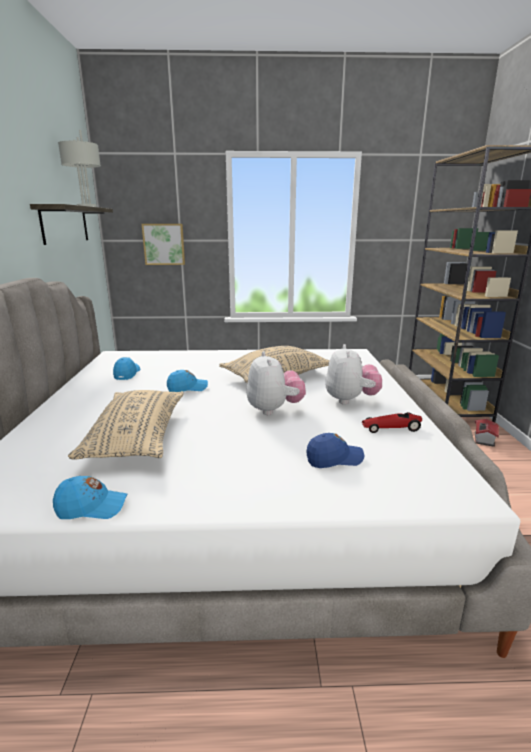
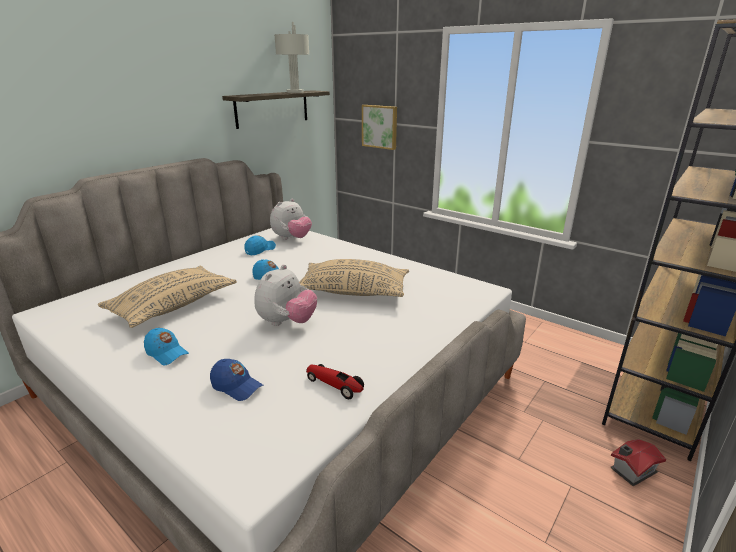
camera: 40 degrees right, 5 degrees up
(92, 507) = (75, 343): blue cap -> blue cap (167, 353)
(350, 400) = (363, 341): plush toy -> plush toy (292, 238)

